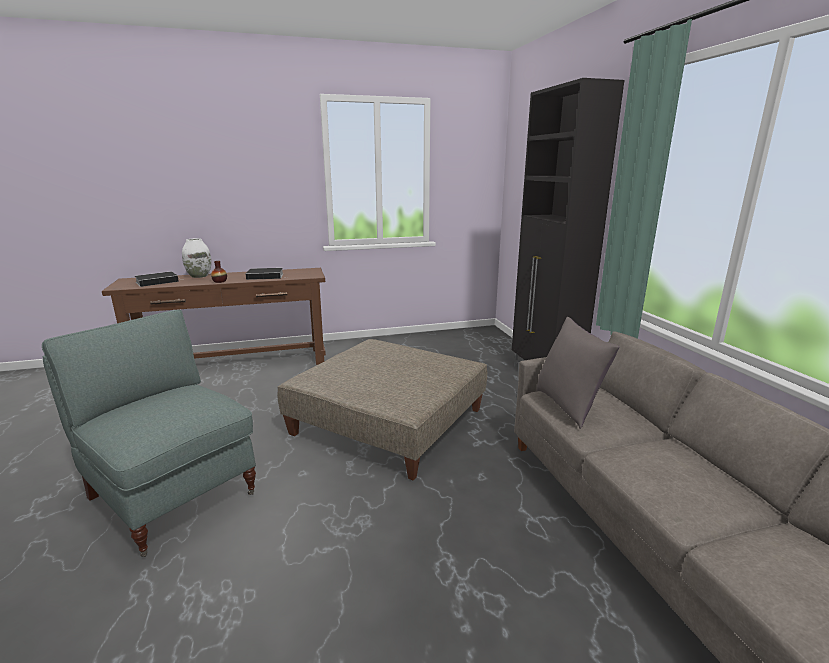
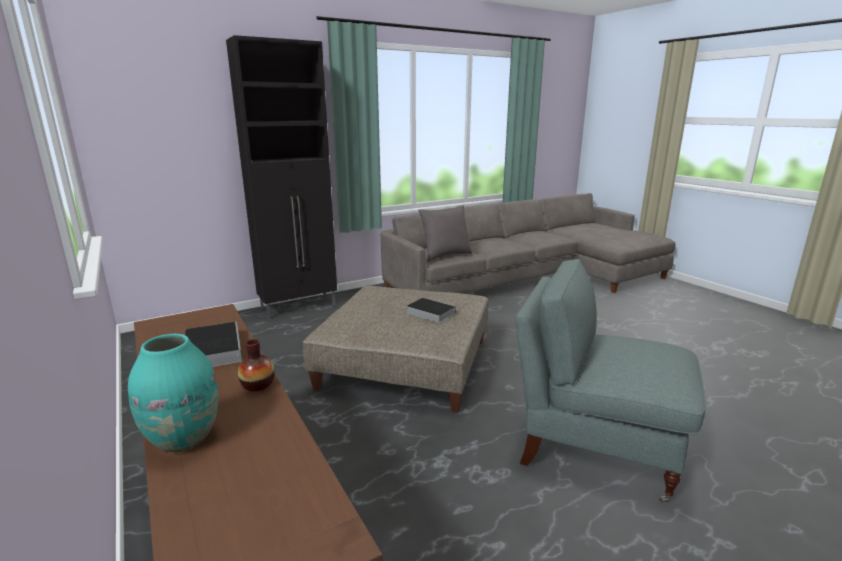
camera: 105 degrees left, 0 degrees up
(158, 281) = (251, 485): book -> book (429, 312)
(172, 495) = (595, 446): grey armchair -> grey armchair turned 90 degrees clockwise
(199, 276) = (184, 439): white vase -> turquoise vase

